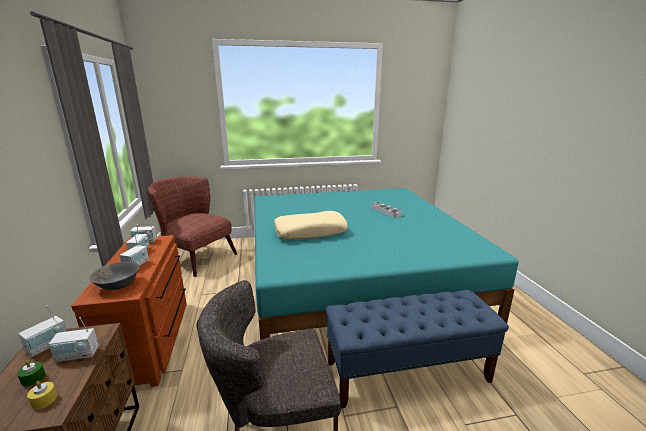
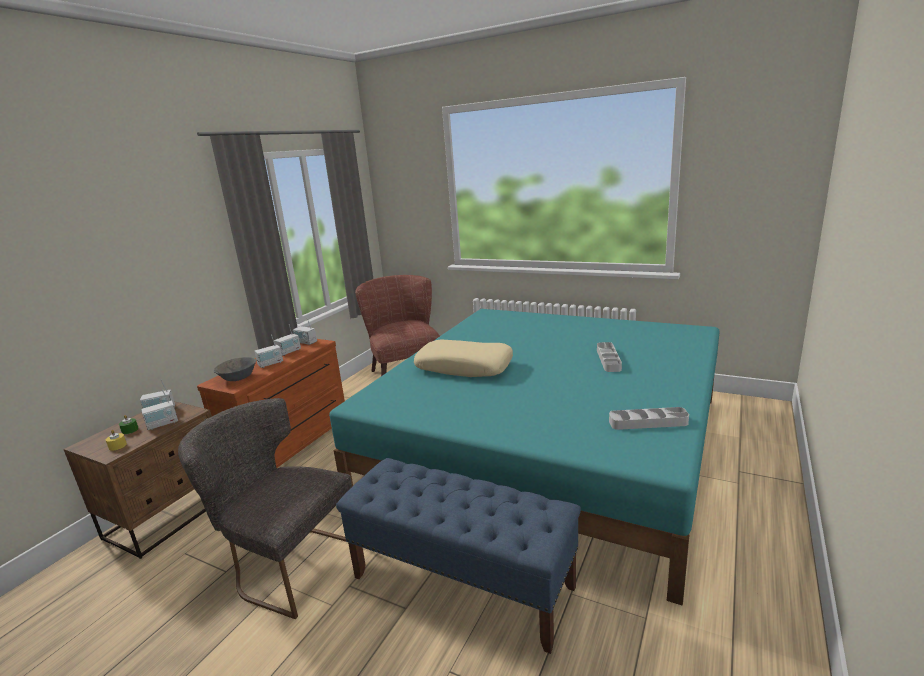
camera: 40 degrees right, 0 degrees up
(77, 355) = (163, 424): radio -> radio turned 60 degrees counterclockwise
(455, 236) = (648, 422): none -> grey tray

